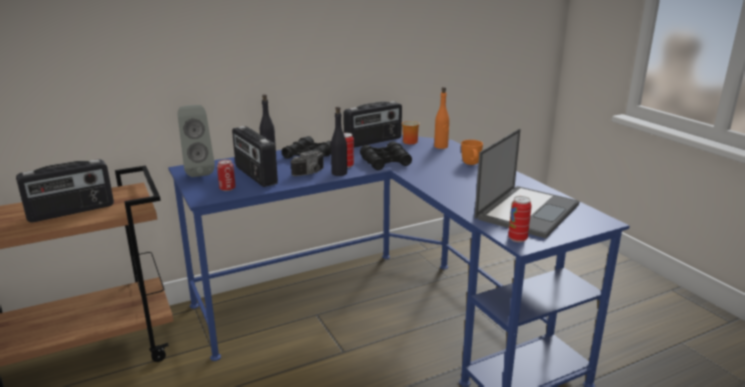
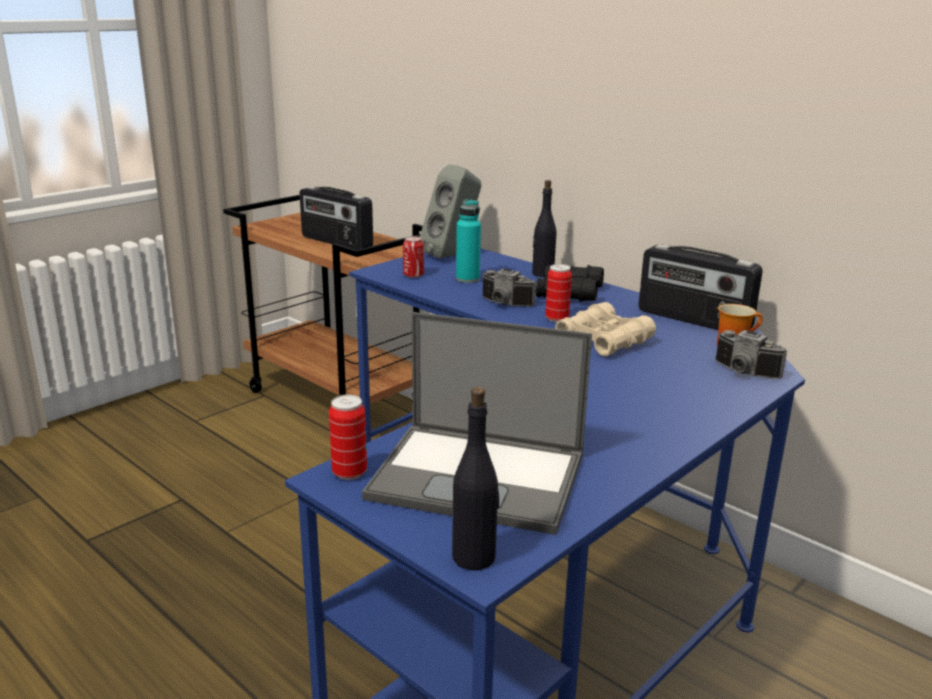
camera: 70 degrees right, 0 degrees up
(255, 175) = (467, 279): radio -> turquoise bottle
(339, 173) = (522, 319): black bottle -> black bottle (474, 557)
(385, 162) = (603, 340): black binoculars -> beige binoculars
(441, 146) = (743, 372): orange bottle -> camera
(471, 164) = (675, 408): orange mug -> none

